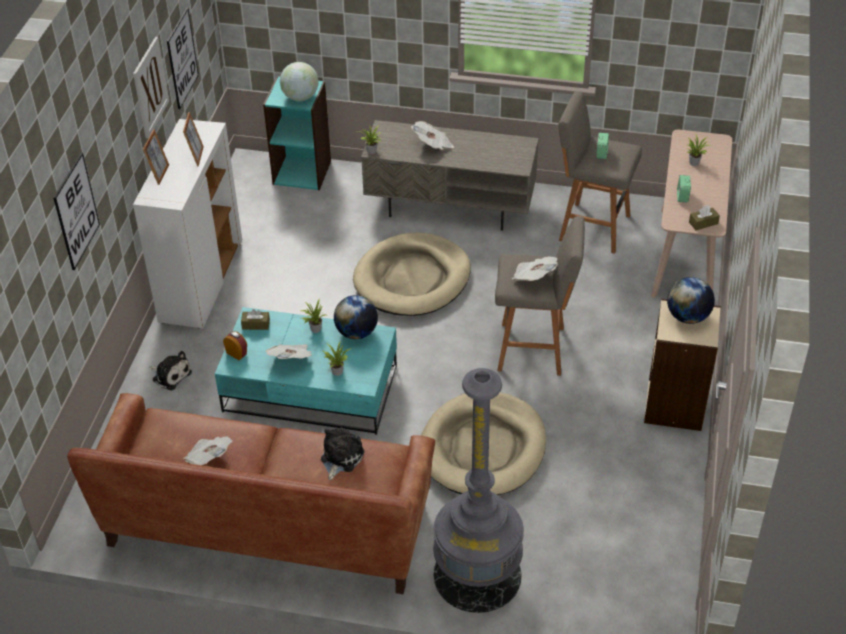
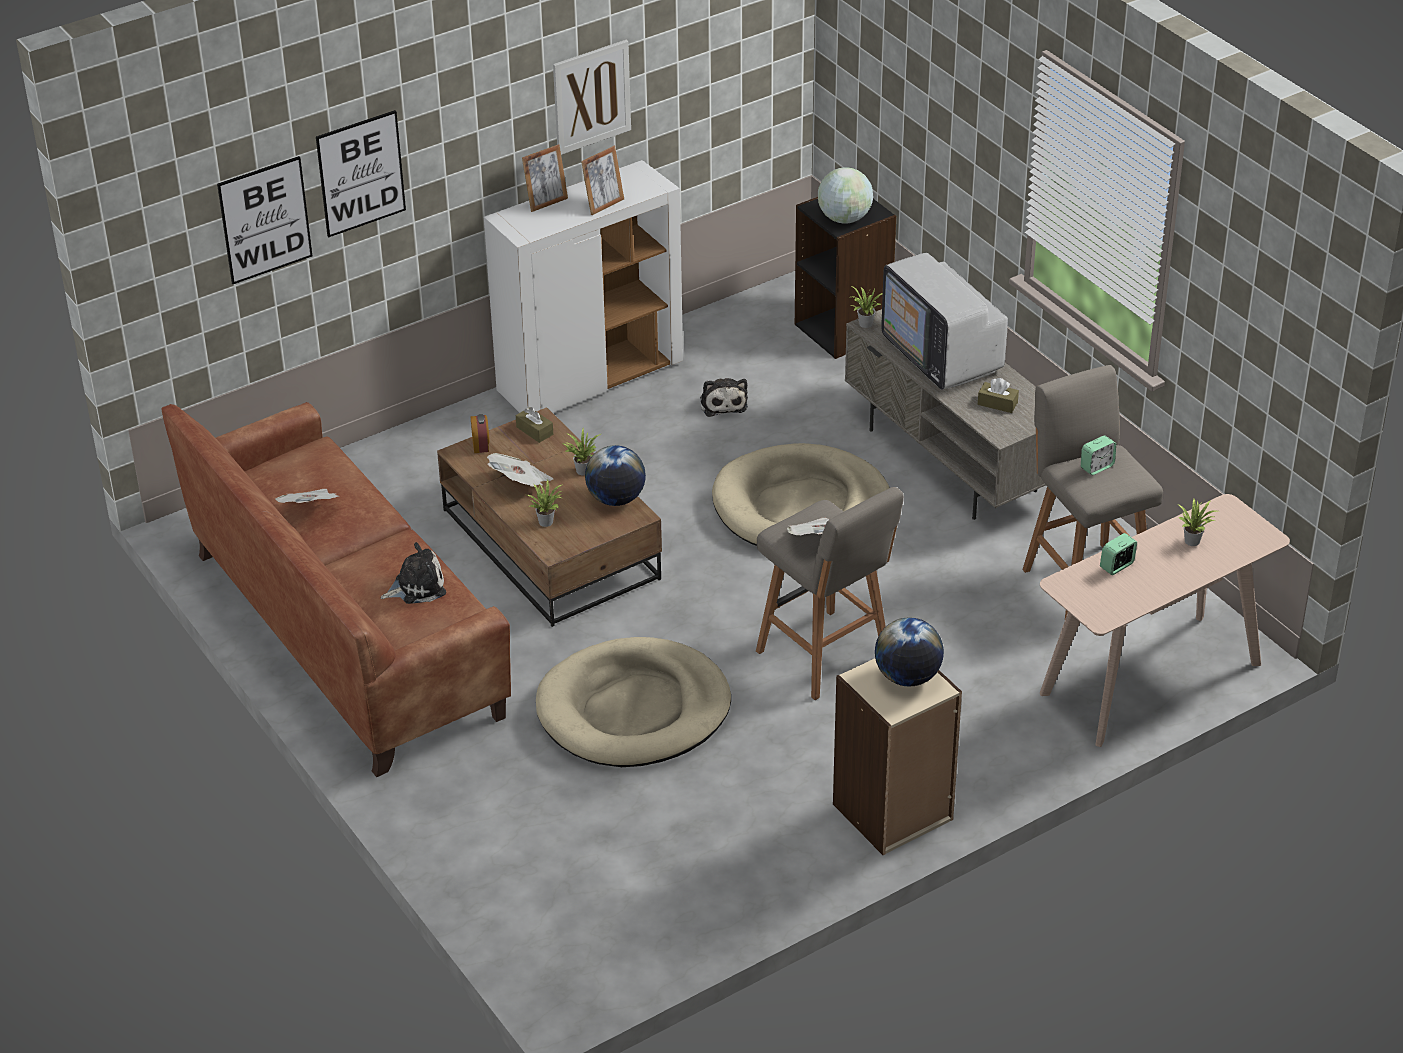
camera: 45 degrees right, 5 degrees down
(170, 375) = (444, 447): plush toy -> plush toy (723, 403)
(182, 58) = (691, 91): picture -> picture (265, 220)
(302, 172) = (843, 330): turquoise bookcase -> black bookcase
(309, 389) = (549, 543): turquoise coffee table -> brown coffee table
(433, 145) = (941, 355): newspaper -> television
(477, 575) = (463, 812): grey floor lamp -> none
(703, 223) = (1095, 607): brown tissue box -> brown tissue box (997, 403)

